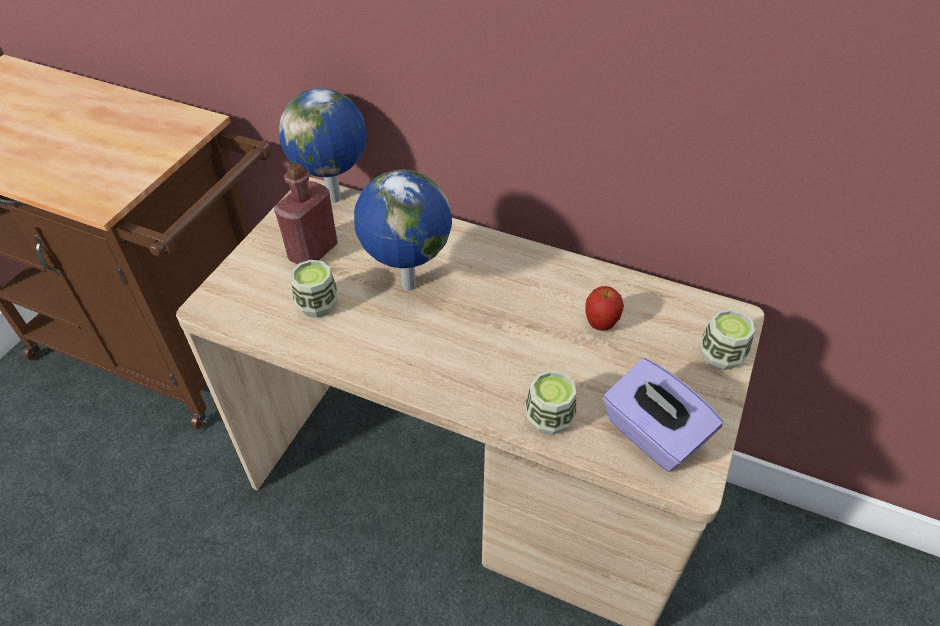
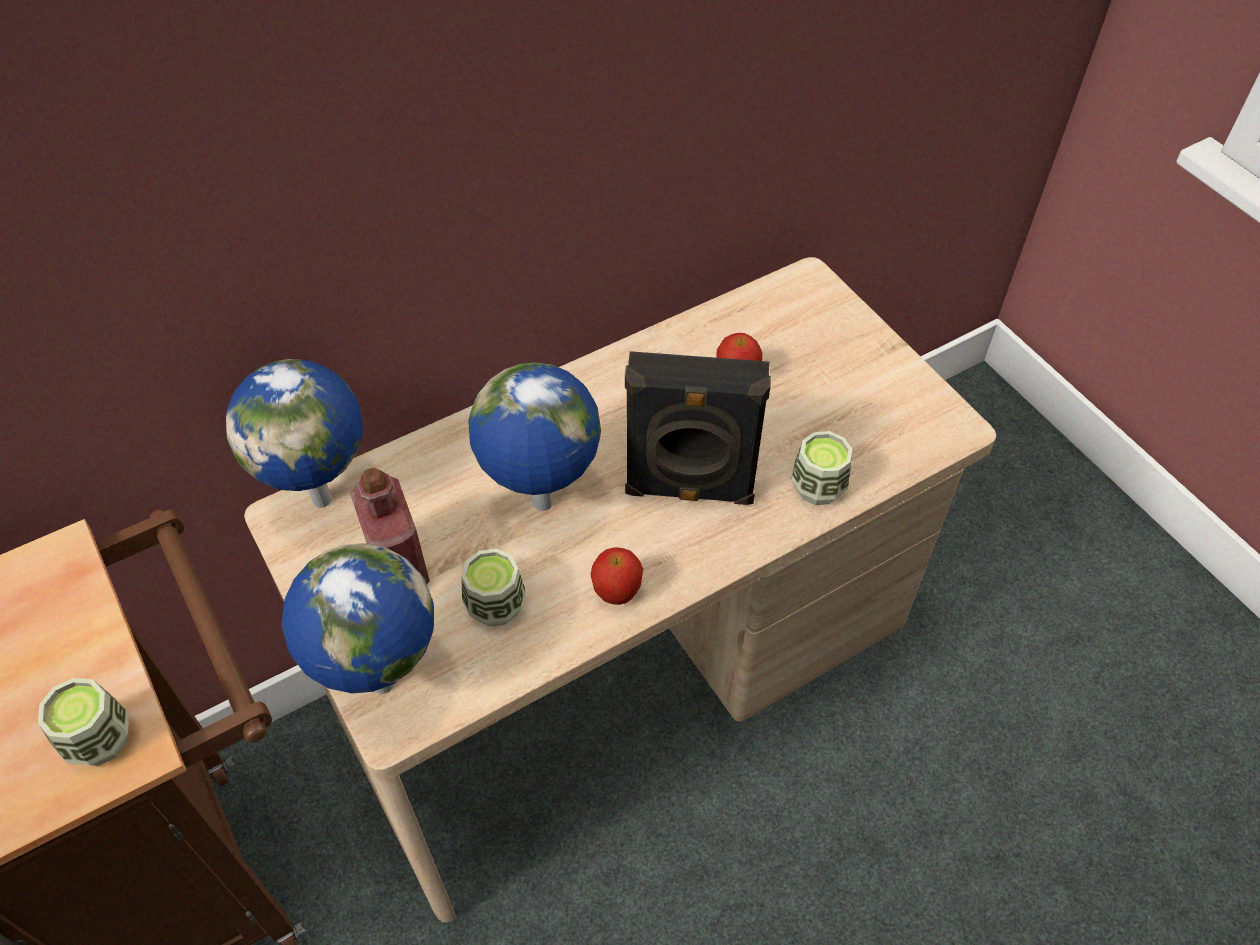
camera: 55 degrees left, 5 degrees up
(230, 287) = (380, 684): none -> globe
(369, 355) = (617, 593): none -> apple
(481, 349) = (689, 491): none -> black speaker
(652, 434) = (891, 423): purple tissue box -> none
(720, 355) = (843, 320): cup -> cup (99, 739)

